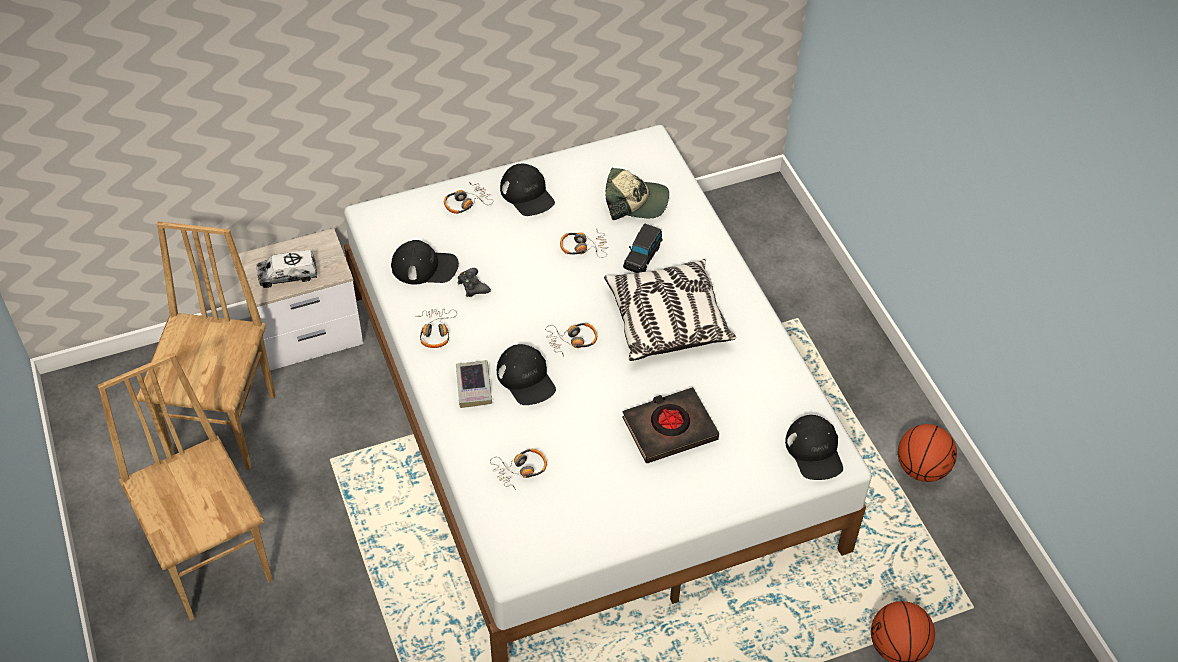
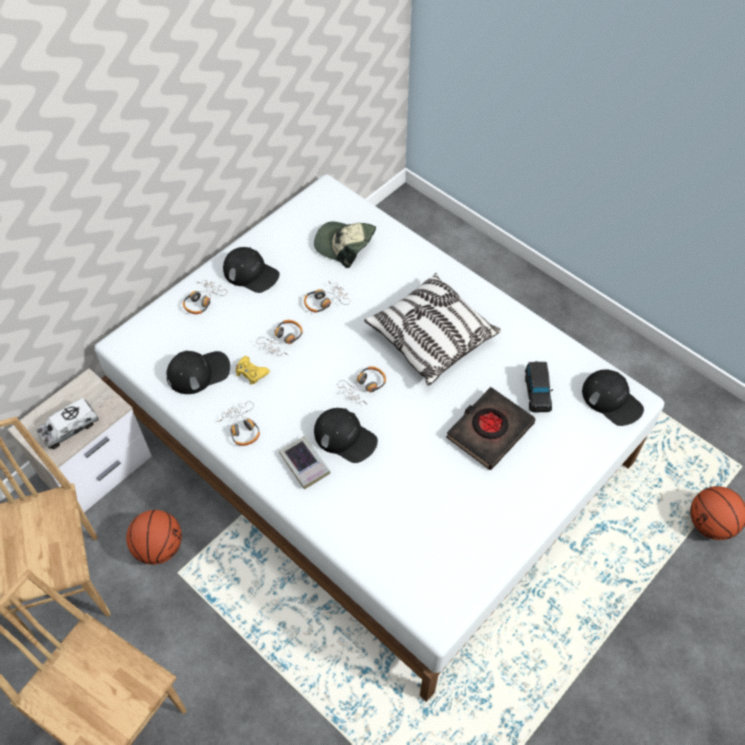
camera: 25 degrees left, 5 degrees up
(473, 286) = (251, 373): black game controller -> yellow game controller
(520, 470) = (389, 524): headphones -> headphones (282, 340)
(635, 201) = (345, 245): cap -> cap turned 135 degrees counterclockwise
(643, 256) = (378, 290): black toy car -> black toy car (537, 392)
(921, 468) = (641, 373): basketball -> basketball (159, 547)

